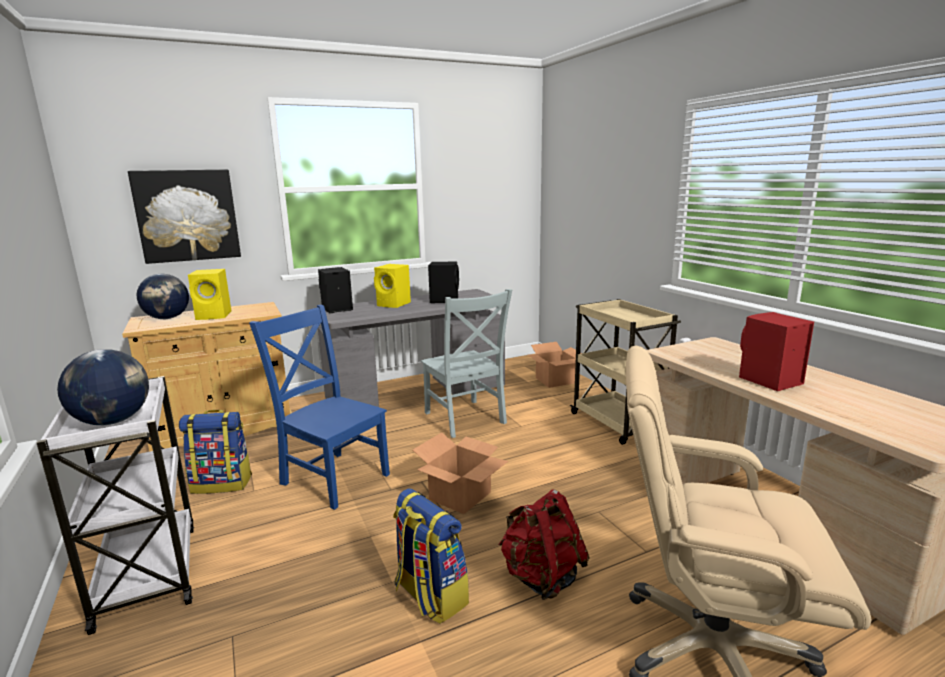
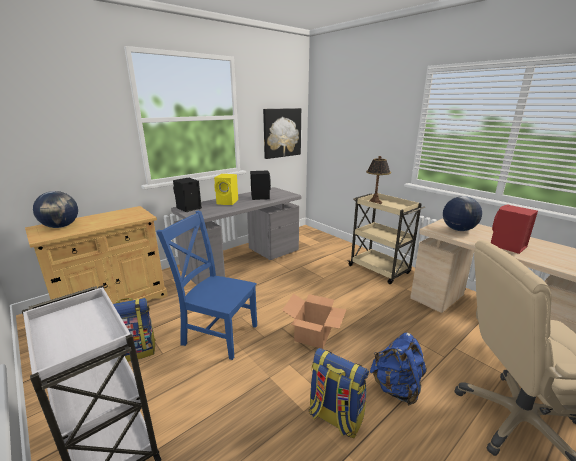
camera: 15 degrees left, 5 degrees up
(113, 421) = (82, 337): globe -> globe (458, 229)
(187, 215) = (64, 141): picture -> picture (282, 133)
(215, 315) = (102, 221): yellow speaker -> none
(465, 419) = (286, 277): grey chair -> none
(541, 577) = (396, 388): red backpack -> blue backpack
(555, 380) = (326, 243): cardboard box -> none
(608, 312) = (375, 202): none -> table lamp

